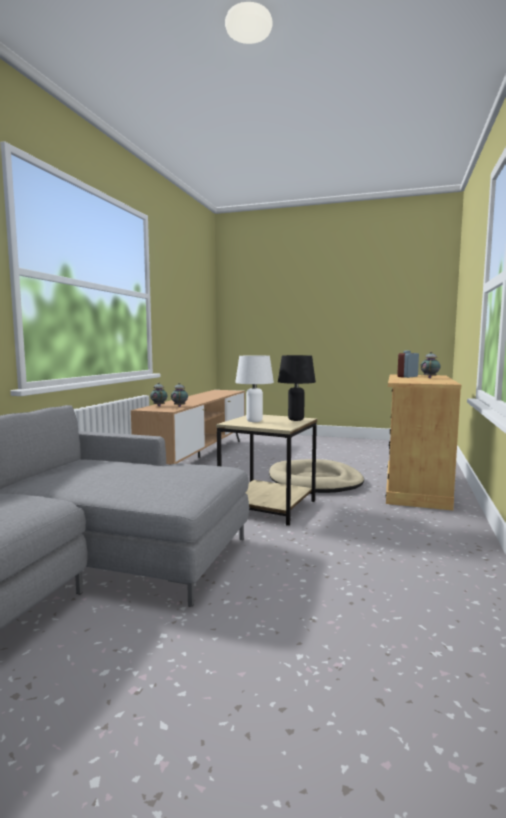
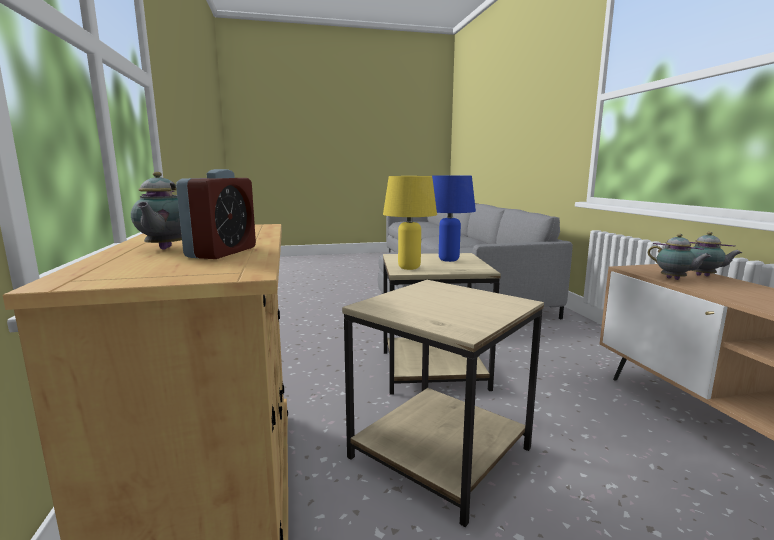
camera: 150 degrees right, 5 degrees up
(254, 421) = (448, 260): white table lamp -> blue table lamp
(296, 419) = (409, 268): black table lamp -> yellow table lamp
(315, 481) = (437, 453): beige dog bed -> beige side table

